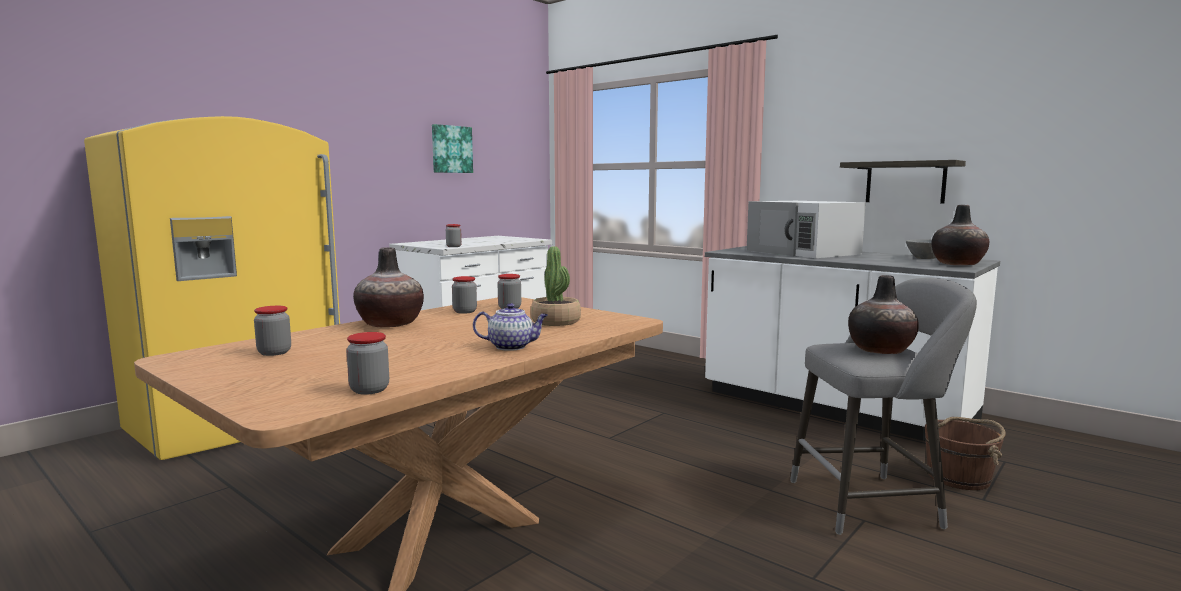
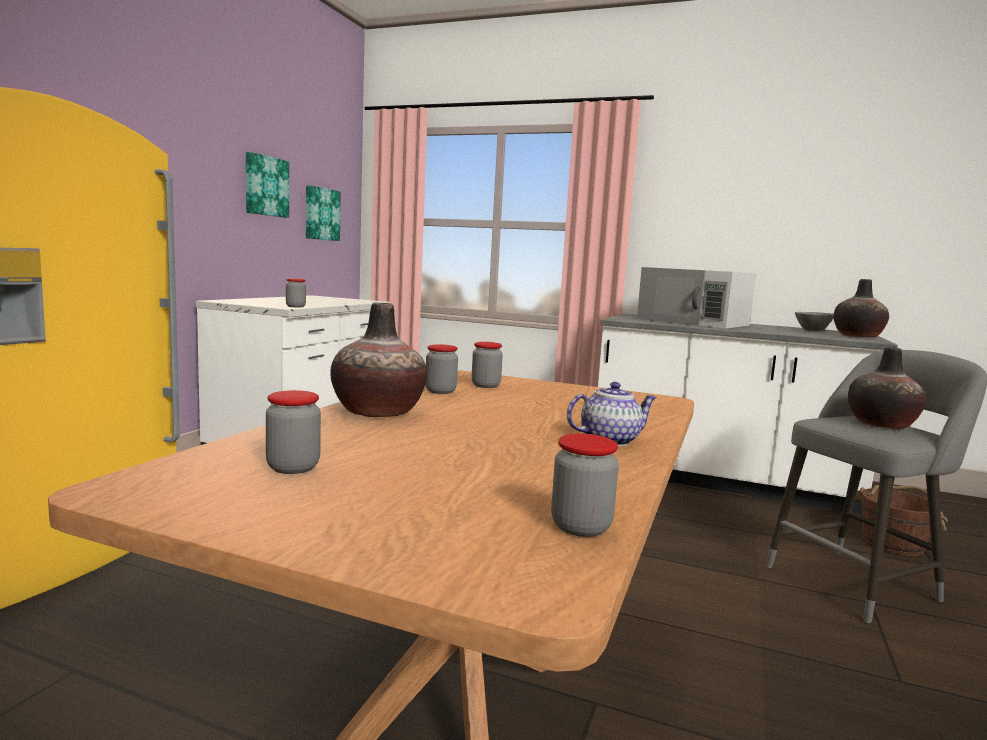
camera: 20 degrees left, 0 degrees up
(506, 167) = (321, 214): none -> picture
(556, 321) = (581, 403): potted plant -> none
(905, 182) = (776, 256): shelf -> none

